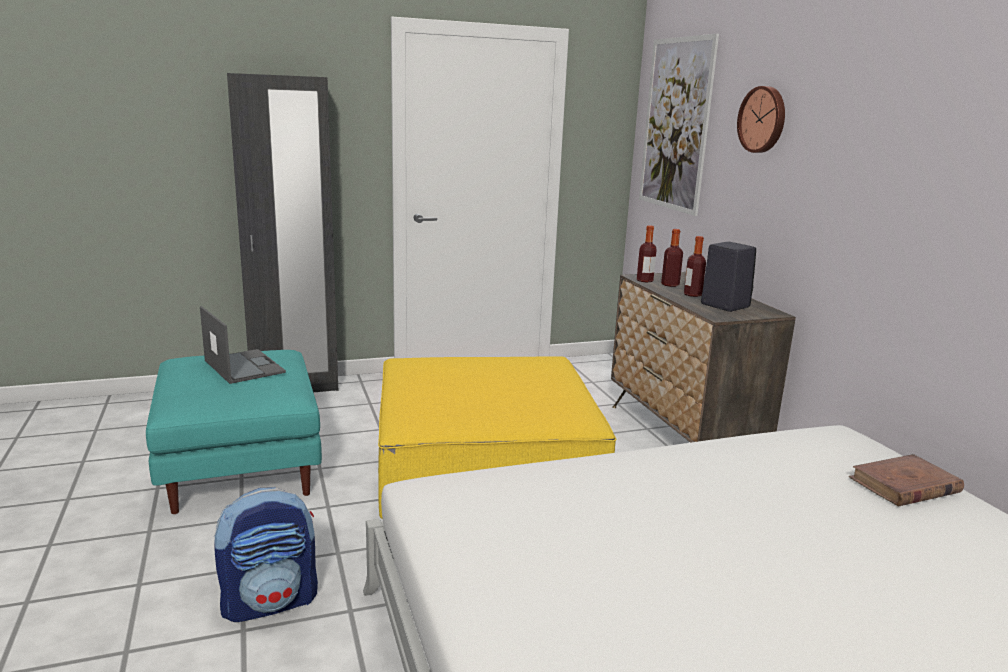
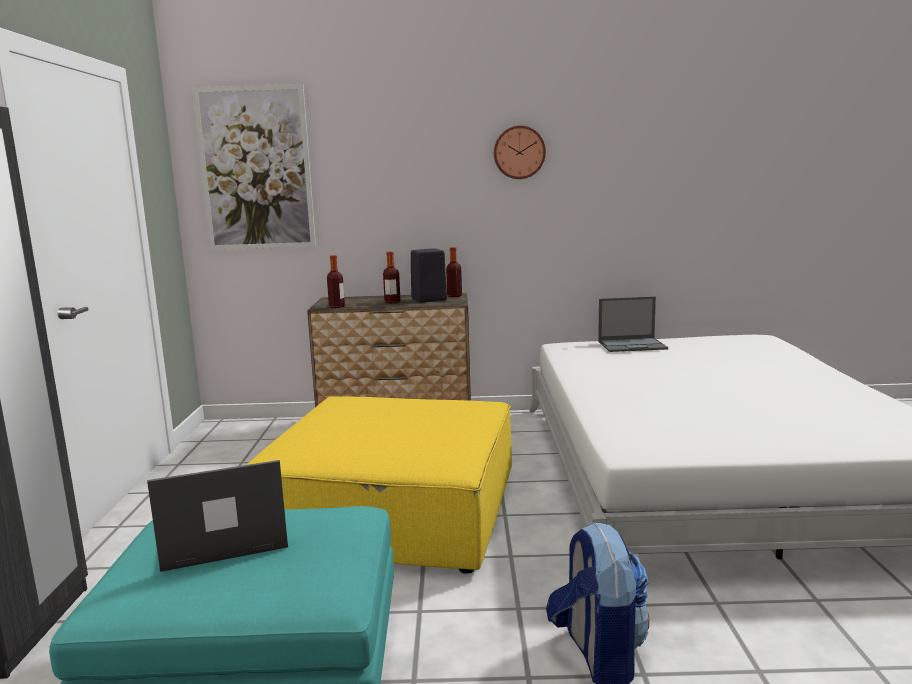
camera: 70 degrees left, 5 degrees down
(670, 285) = (358, 303): bottle -> bottle (454, 296)
(763, 119) = (385, 153): wall clock -> wall clock (519, 152)
(904, 485) = (633, 345): brown book -> laptop

